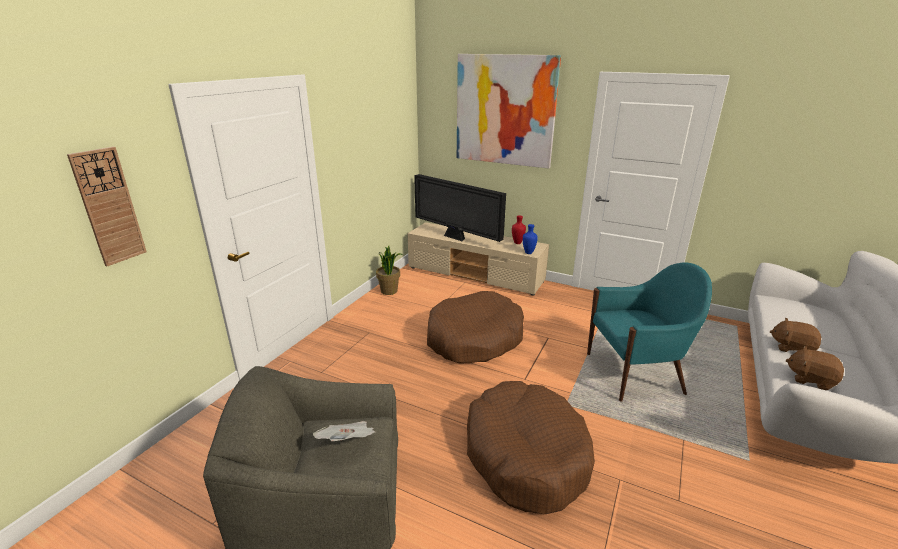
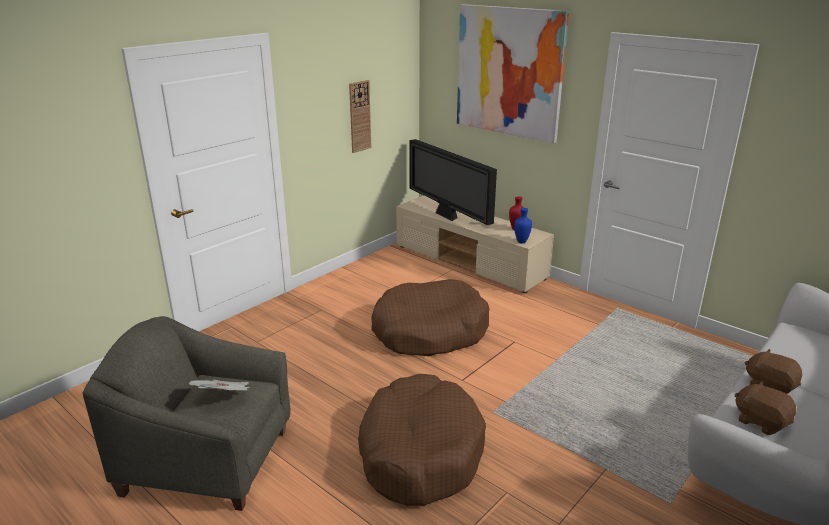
camera: 15 degrees right, 0 degrees up
(109, 207) = (59, 158): wall clock -> wall clock (359, 116)
(389, 291) = (363, 269): potted plant -> none
(636, 373) = (595, 393): turquoise armchair -> none

